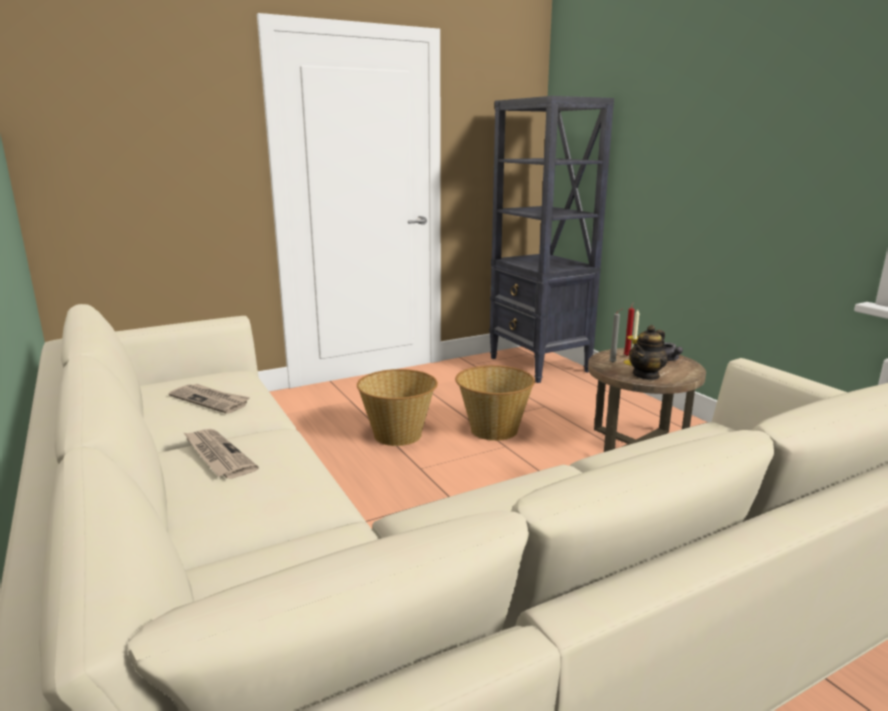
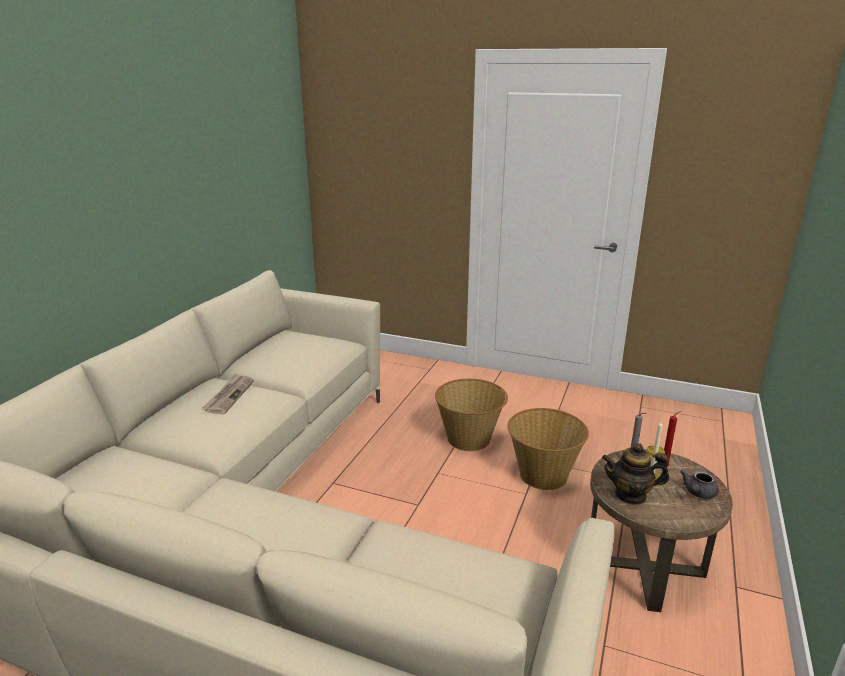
camera: 50 degrees right, 5 degrees up
(210, 400) = (293, 358): newspaper -> none
(539, 365) = (708, 438): black bookcase -> none

